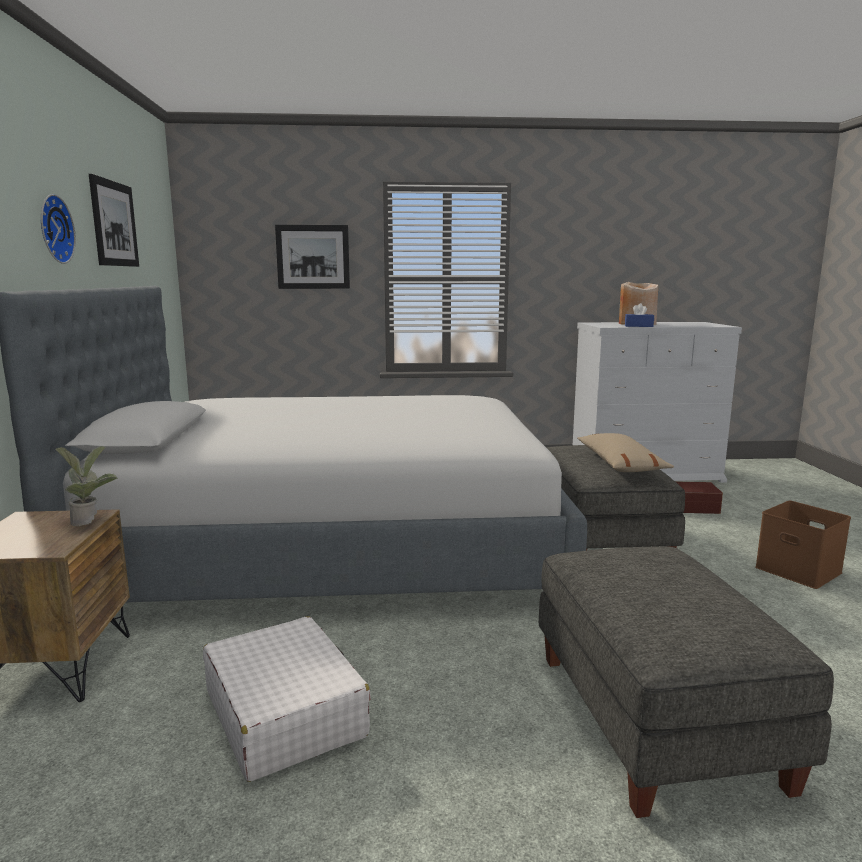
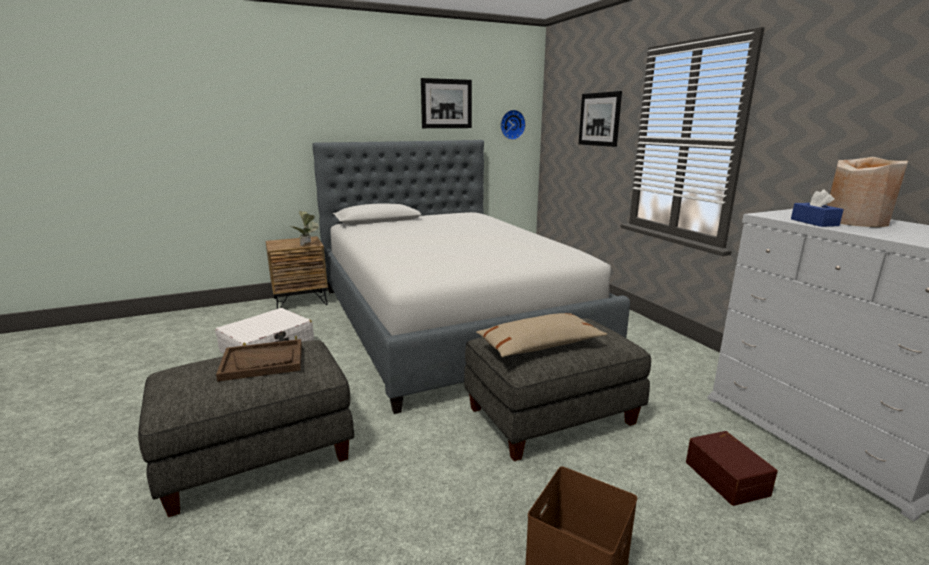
camera: 70 degrees right, 5 degrees up
(52, 229) = (376, 111): wall clock -> wall clock (511, 124)
(646, 576) = (263, 362): none -> brown tray

